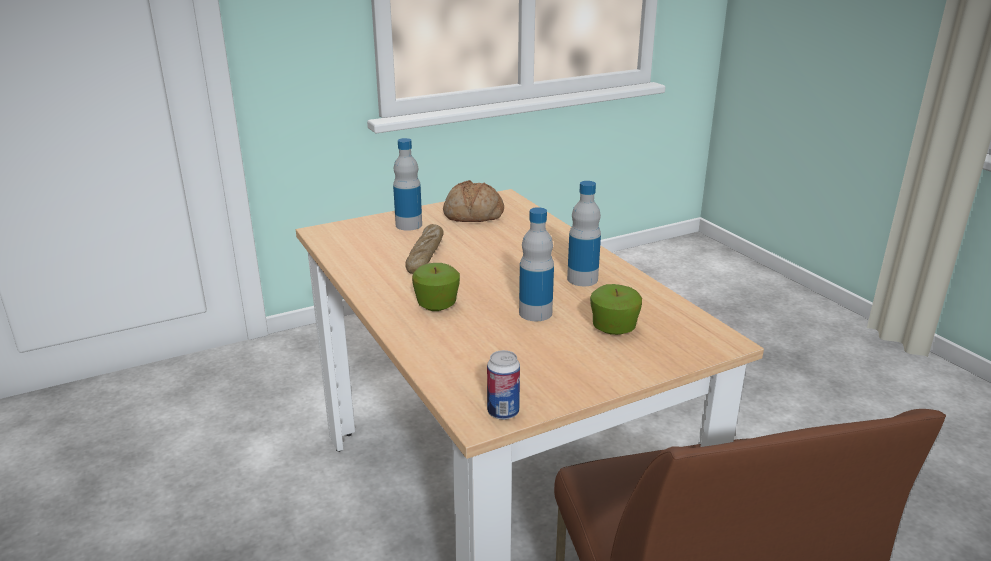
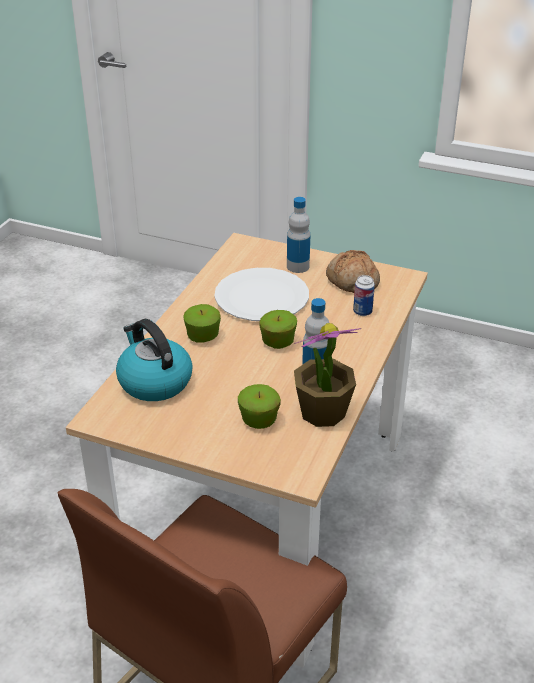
camera: 50 degrees right, 10 degrees up
(425, 256) = (262, 297): bread -> white plate
(469, 358) = (154, 381): none -> kettle
(503, 412) = (110, 422): can -> can (362, 312)
(507, 275) = (278, 342): none -> apple
(535, 313) = (240, 379): bottle -> none
(641, 296) = (322, 412): none -> potted plant

